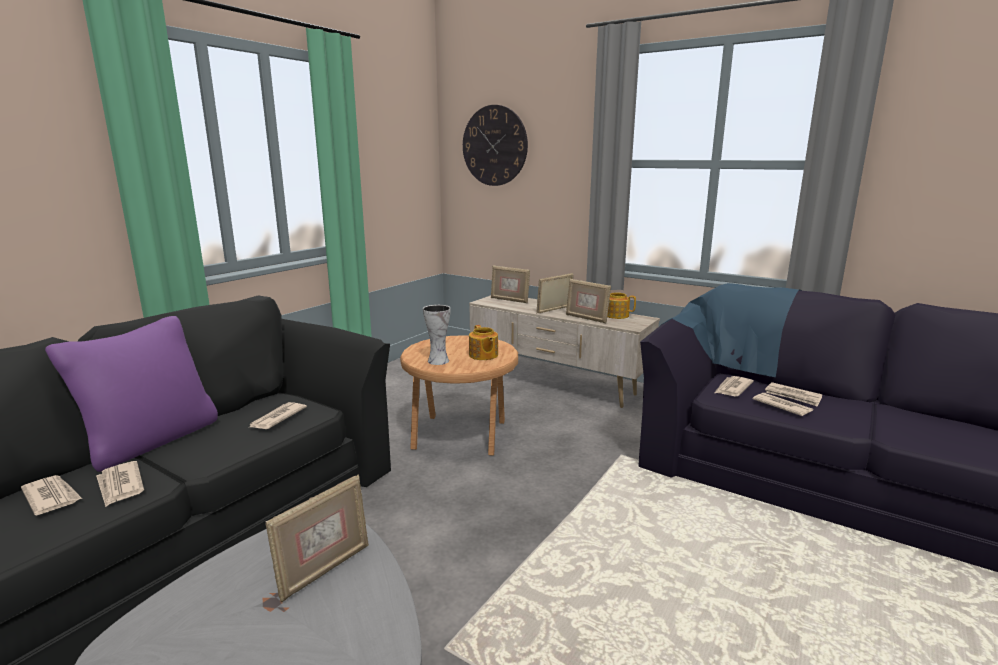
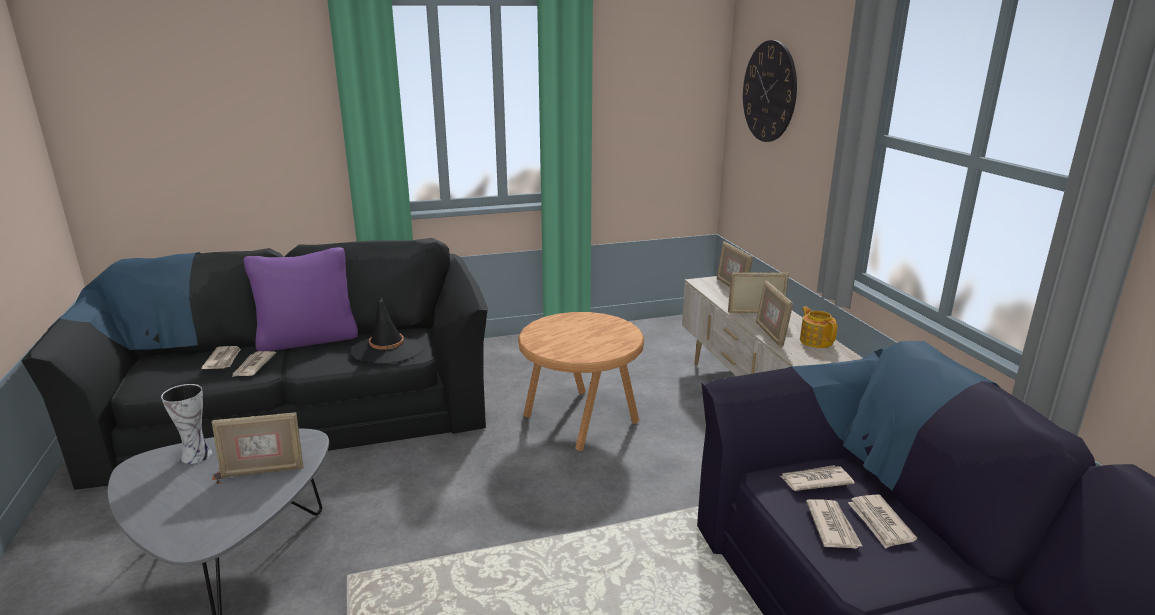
camera: 40 degrees right, 5 degrees up
(277, 418) = (387, 350): newspaper -> black hat
(437, 361) = (547, 338): vase -> vase (197, 455)
(483, 355) = (594, 345): teapot -> none

